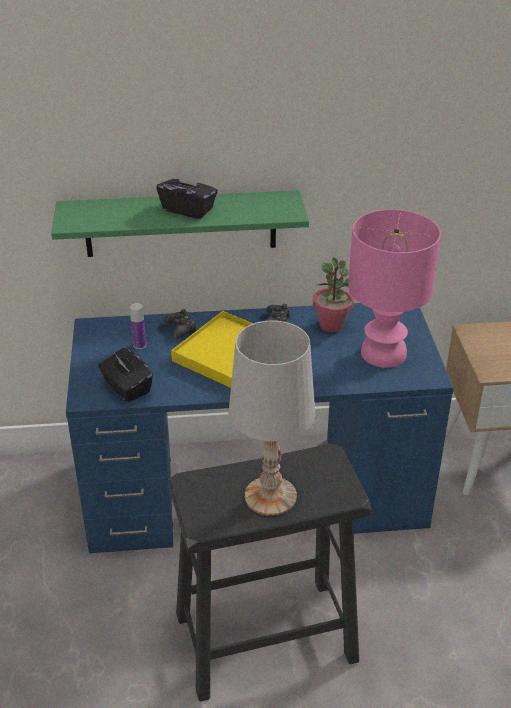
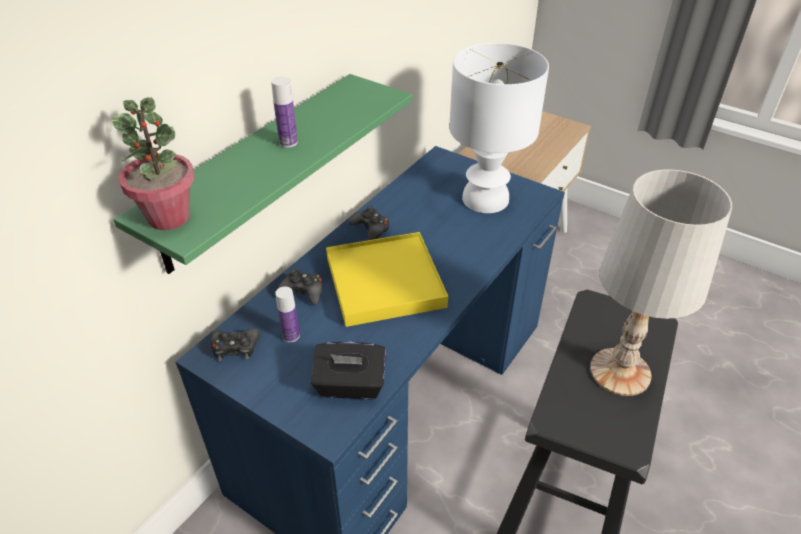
camera: 50 degrees left, 5 degrees up
(107, 331) = (235, 347): none -> black game controller
(188, 209) = (288, 142): black tissue box -> bottle
(331, 325) = (415, 202): potted plant -> potted plant (169, 217)
(384, 354) = (486, 199): pink table lamp -> white table lamp

